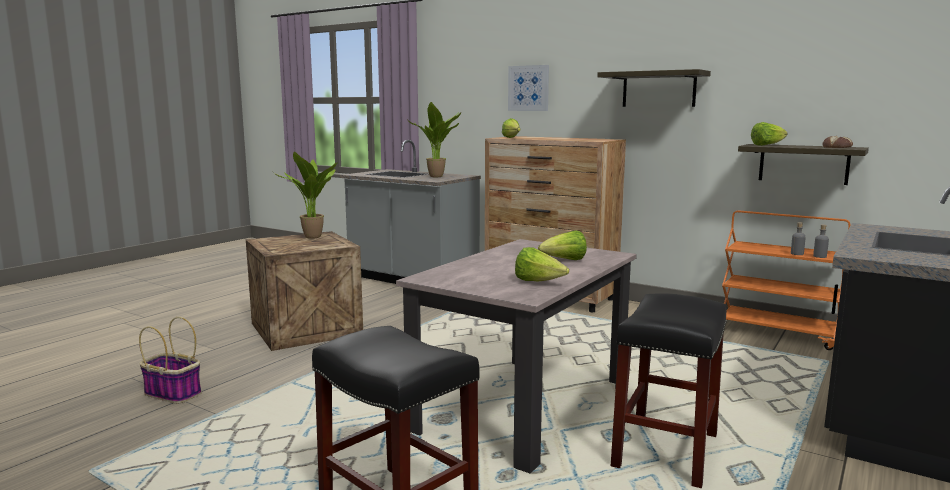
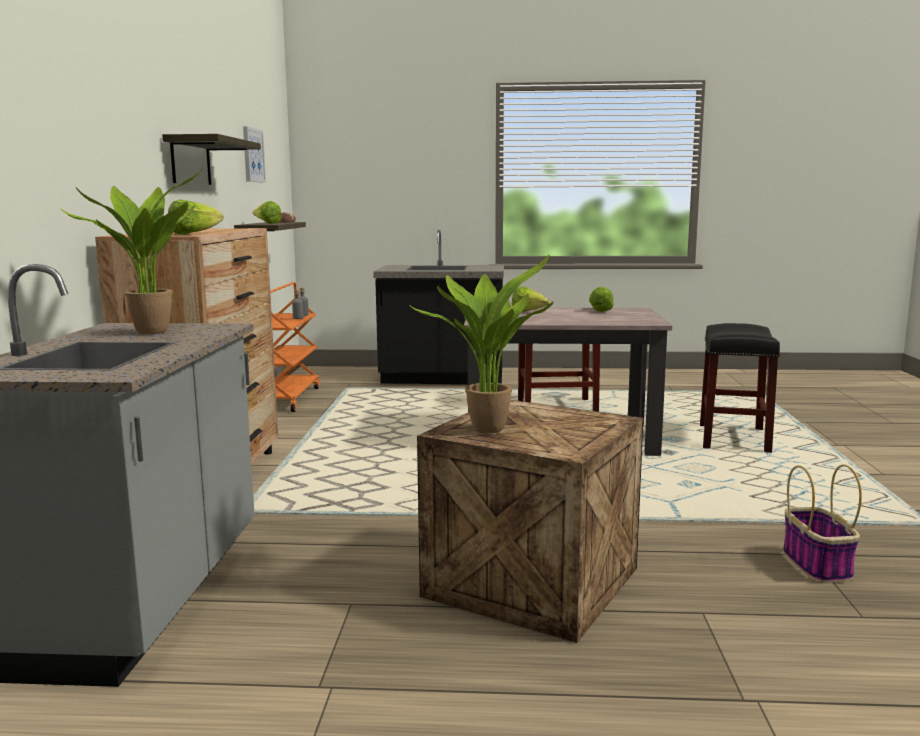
camera: 120 degrees left, 0 degrees up
(528, 88) = (92, 144): picture -> picture (253, 155)

